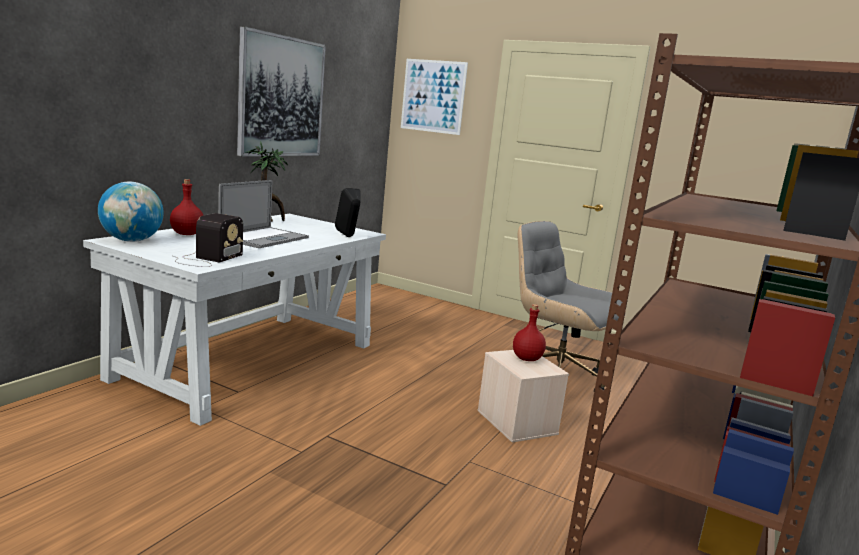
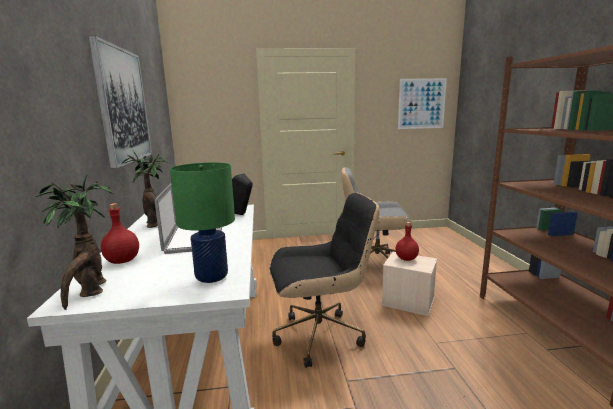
camera: 35 degrees left, 0 degrees up
(132, 241) = (89, 292): globe -> potted plant
(207, 259) = (211, 278): radio -> green table lamp
(365, 401) = (321, 336): none -> black office chair
(433, 96) = (206, 94): picture -> picture (421, 103)

